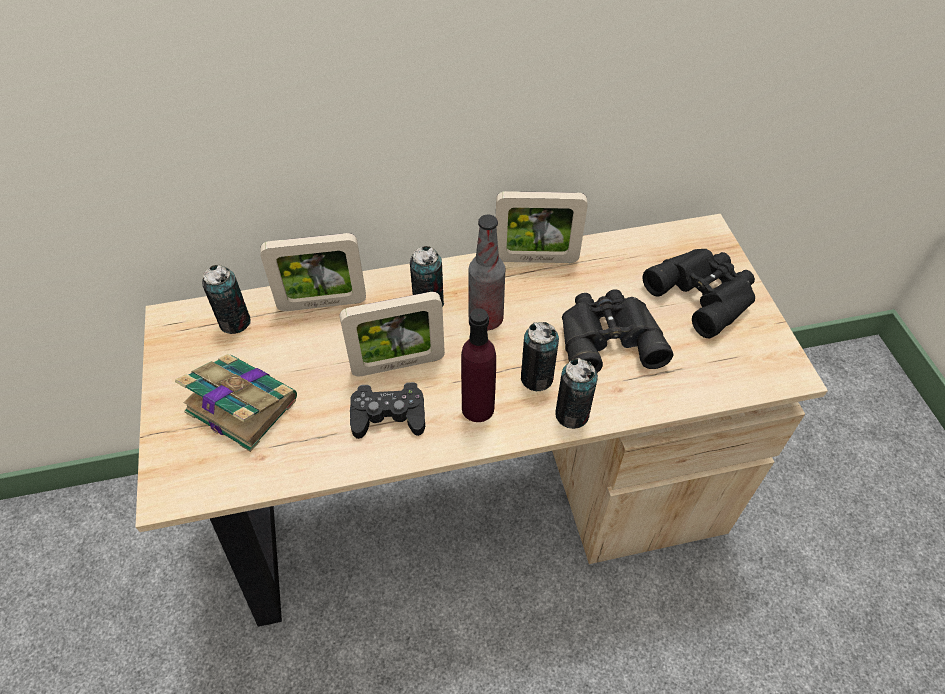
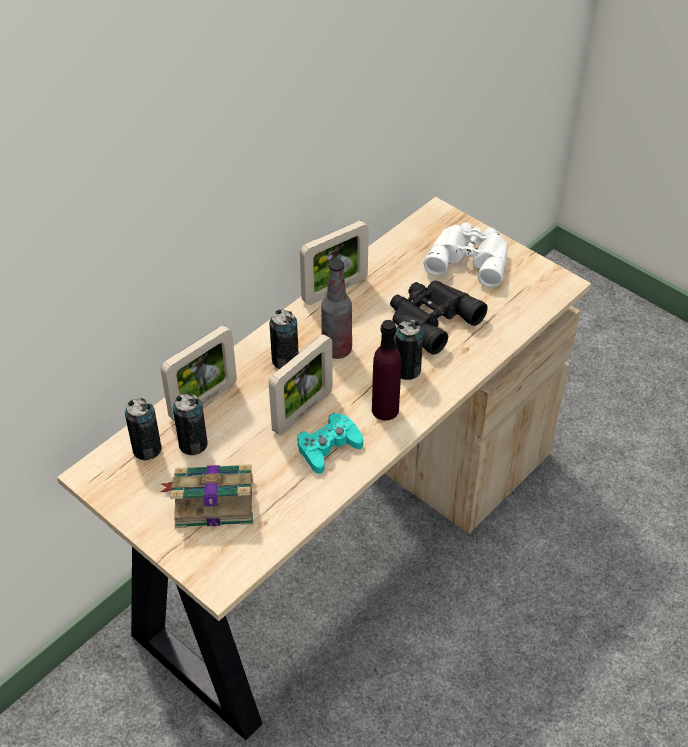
camera: 35 degrees left, 5 degrees down
(388, 415) = (328, 447): black game controller -> turquoise game controller
(572, 414) = (450, 380): can -> can (193, 444)
(704, 293) = (469, 258): black binoculars -> white binoculars

